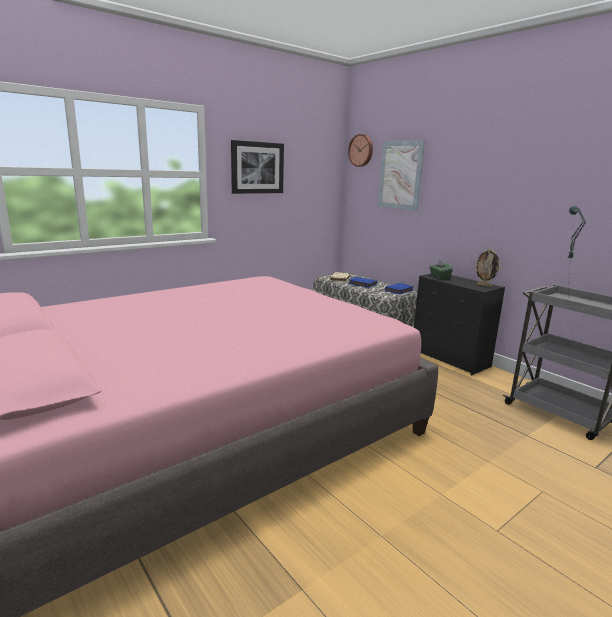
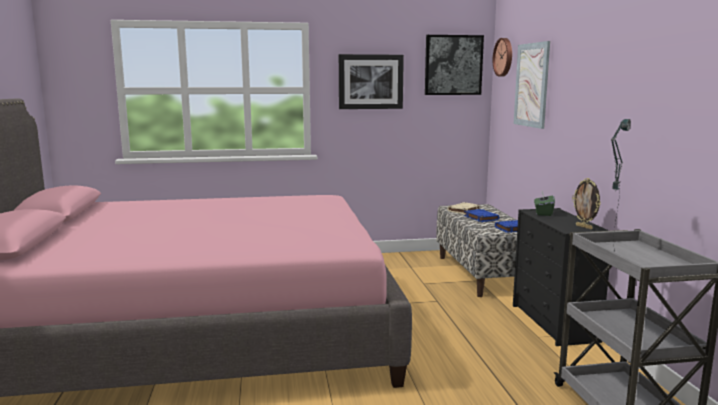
camera: 30 degrees right, 5 degrees down
(318, 155) = (453, 65): none -> picture

